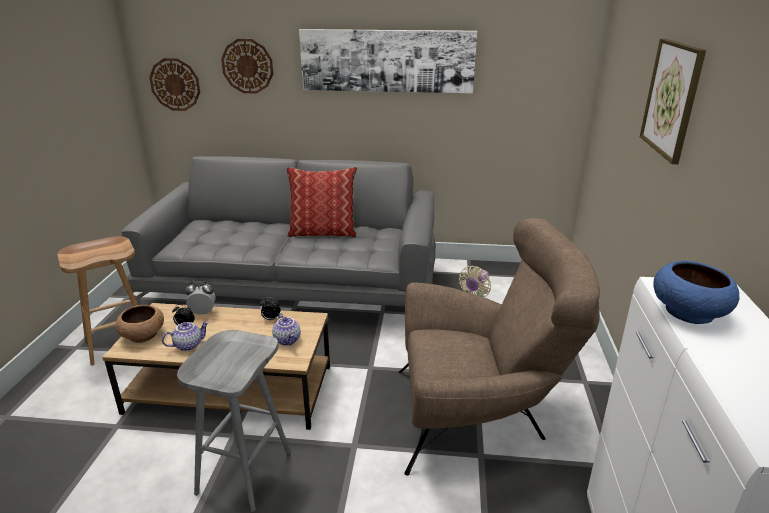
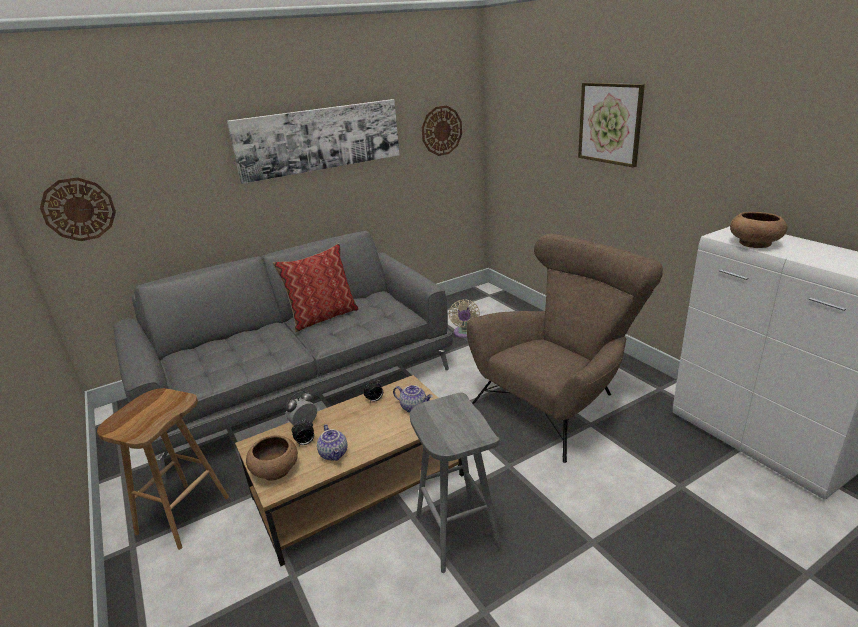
camera: 35 degrees left, 0 degrees up
(188, 345) = (334, 454): teapot -> teapot turned 135 degrees clockwise
(247, 66) = (172, 170): wall clock -> wall clock (441, 130)
(689, 312) = (754, 243): blue bowl -> brown bowl

